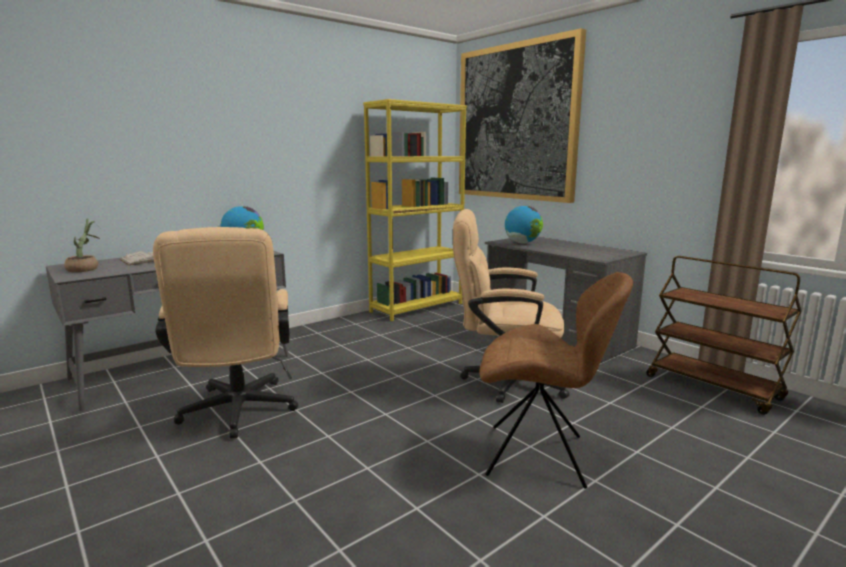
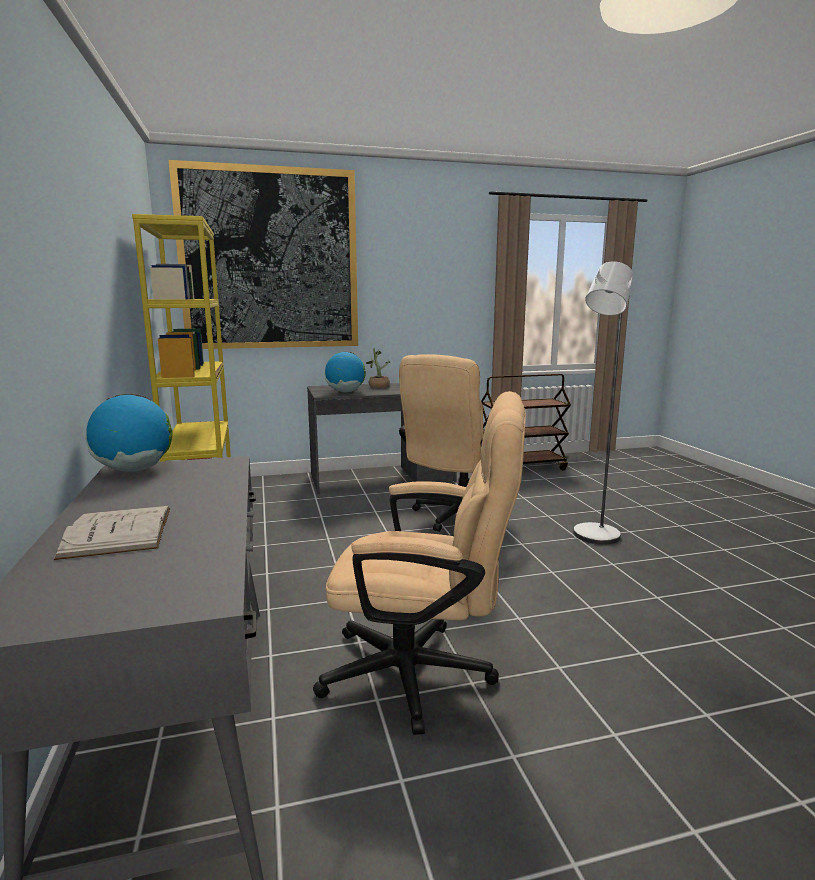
camera: 65 degrees left, 0 degrees up
(86, 269) = (119, 590): potted plant -> potted plant (378, 386)
(540, 456) = (593, 538): brown chair -> grey floor lamp

